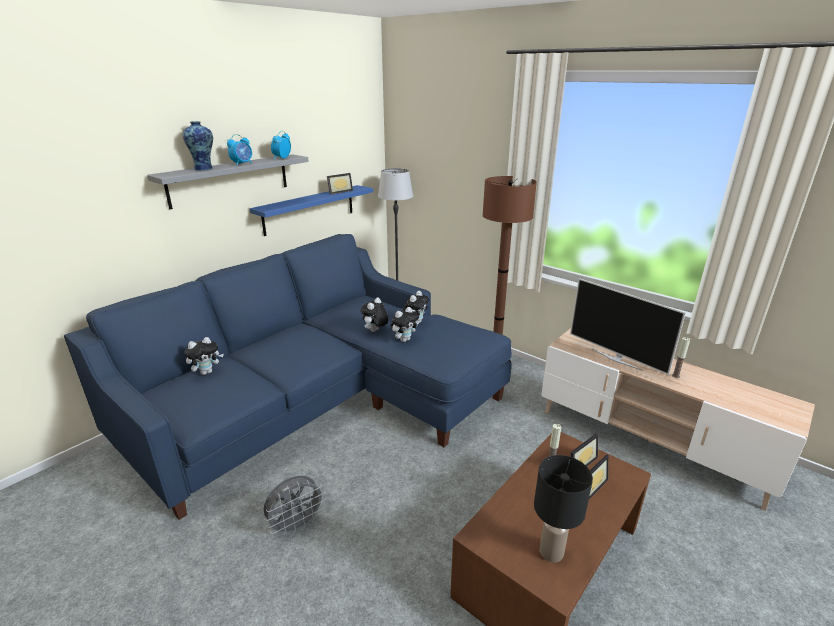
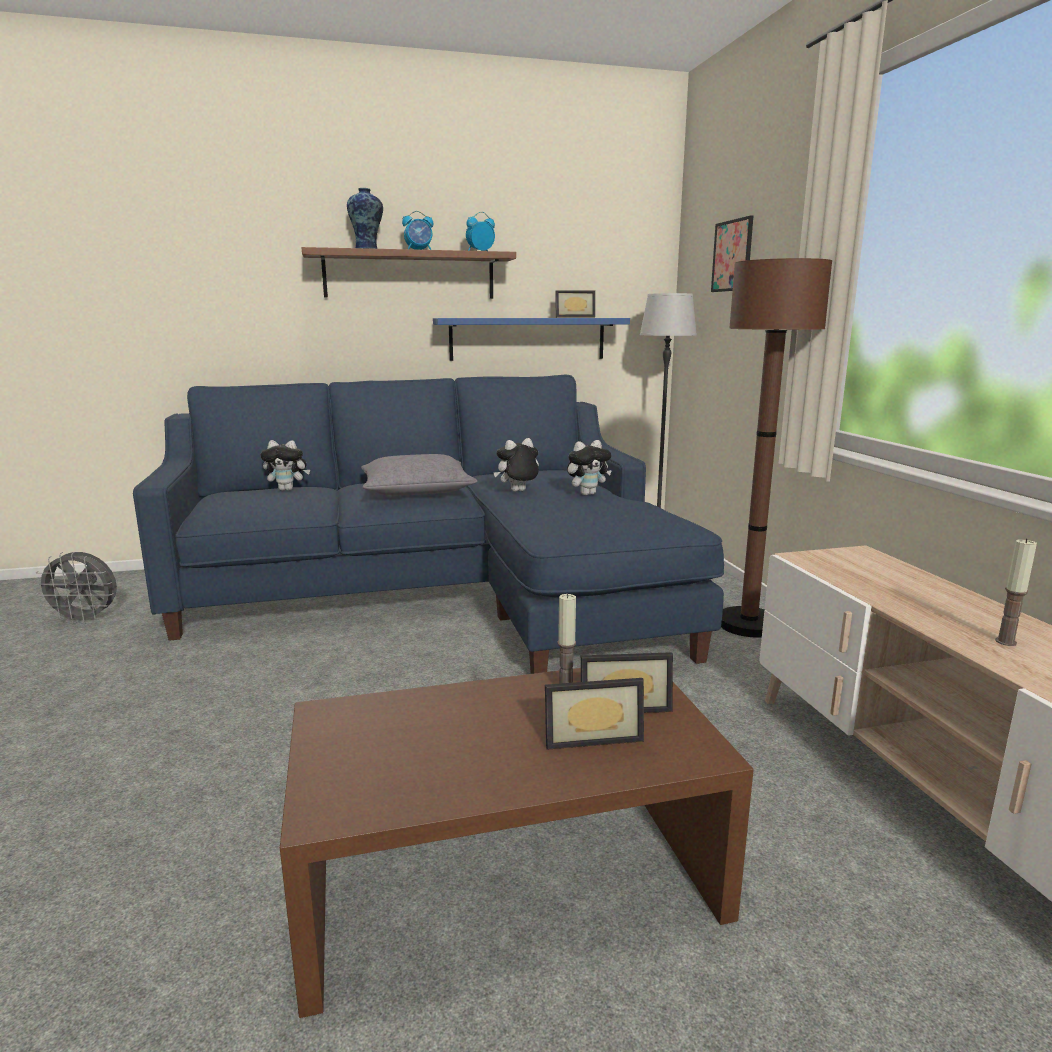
camera: 35 degrees right, 10 degrees down
(230, 180) = (409, 275): grey shelf -> brown shelf
(296, 525) = (255, 688): grey fan -> grey fan (86, 619)
(304, 346) = (416, 490): none -> grey pillow
(404, 339) = (542, 504): plush toy -> none
(439, 152) = (732, 256): none -> picture
(552, 552) = (393, 773): black table lamp -> none
(616, 359) = (891, 593): television -> none

